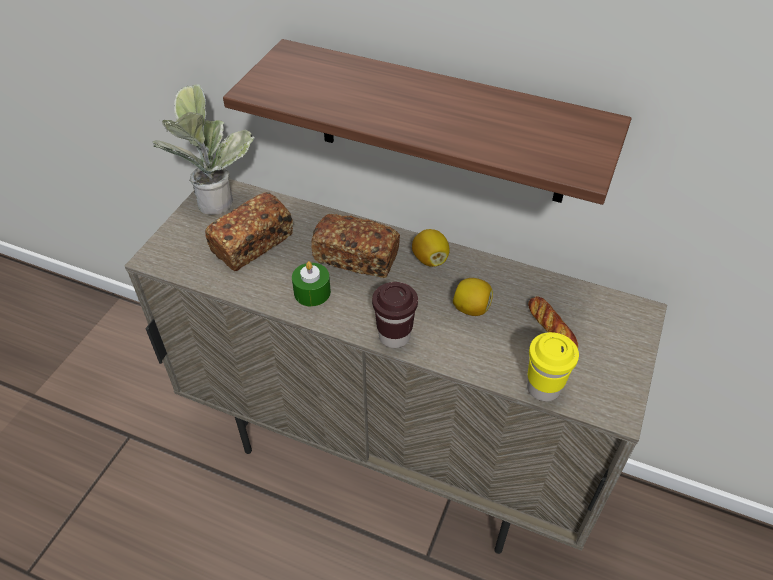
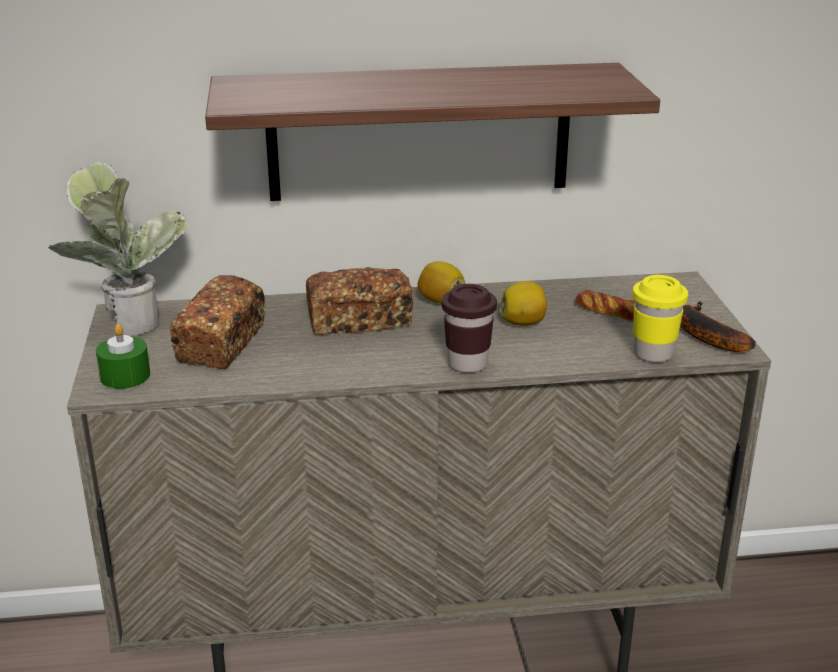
camera: 30 degrees left, 20 degrees down
(312, 292) = (338, 359): green candle -> green candle (125, 376)
(605, 383) = (703, 334): none -> banana

